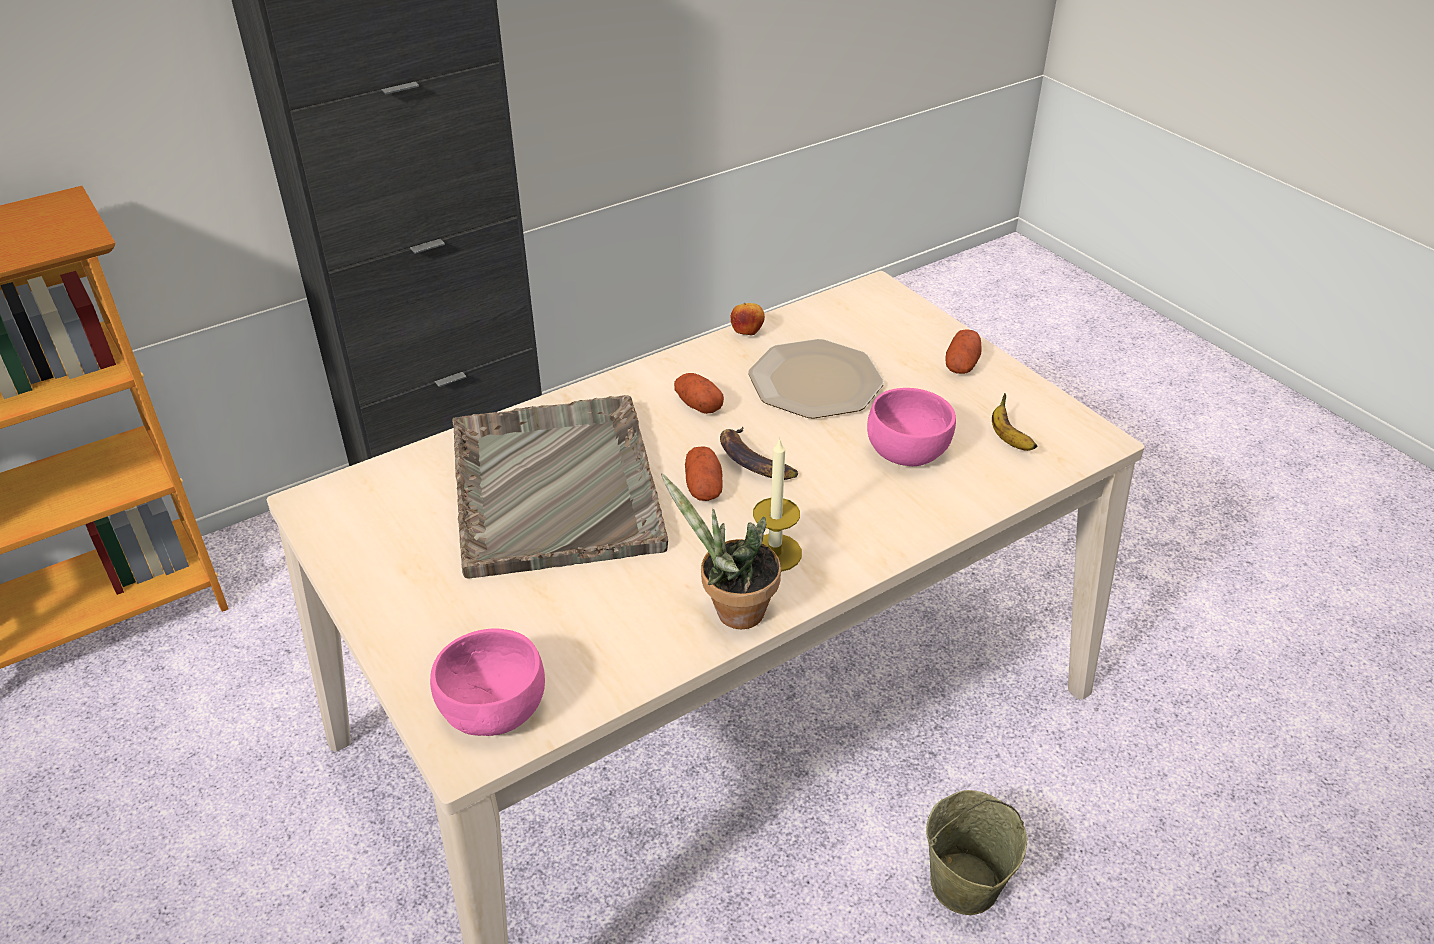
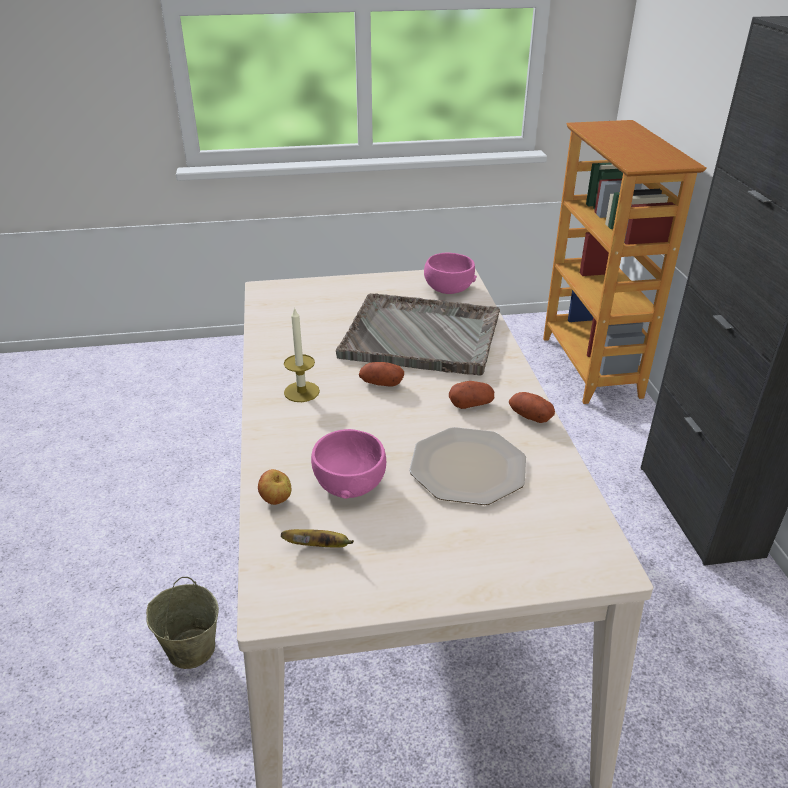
camera: 115 degrees right, 5 degrees down
(494, 707) = (281, 297): pink bowl -> pink bowl (448, 288)
(732, 612) = (272, 366): potted plant -> none
(747, 333) = (559, 454): apple -> apple (276, 501)
(753, 461) = (392, 409): banana -> none
(961, 364) = (442, 568): potato -> potato (530, 416)

